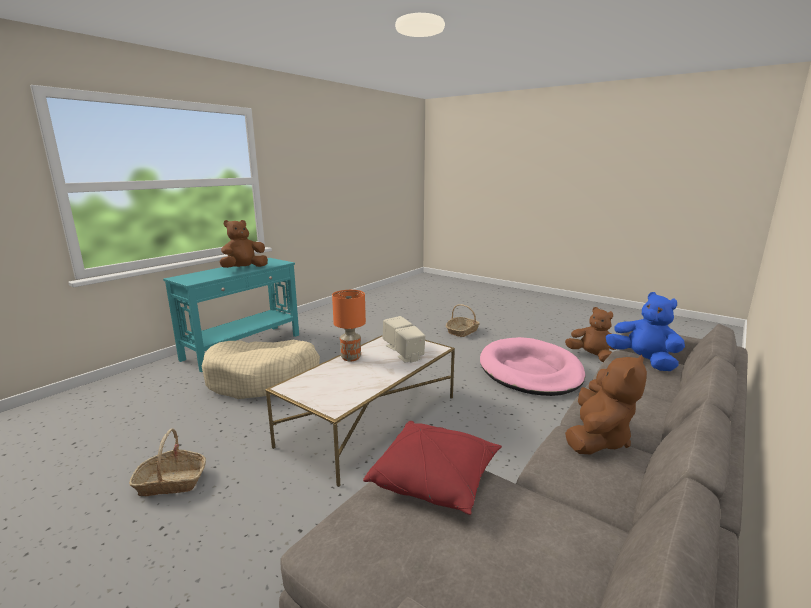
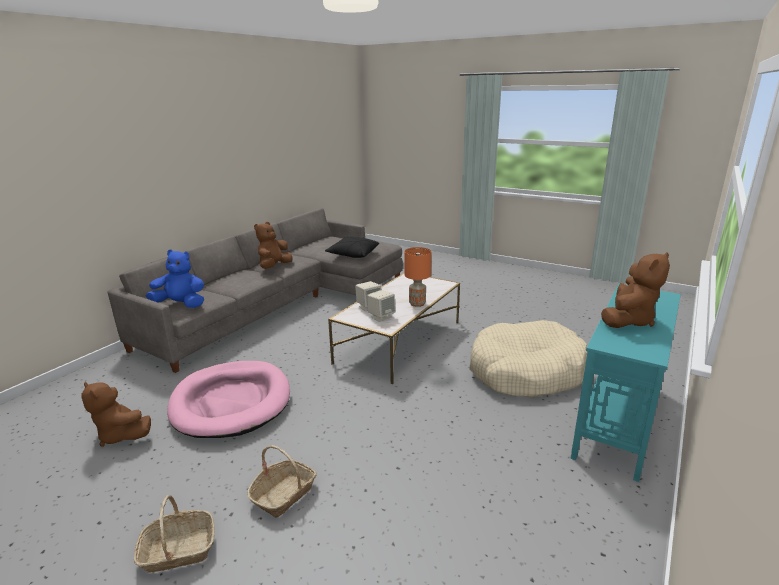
camera: 175 degrees right, 5 degrees up
(171, 482) = (497, 306): basket -> basket (178, 550)
(435, 479) = (353, 255): red pillow -> black pillow
(643, 361) = (181, 305): blue plush toy -> blue plush toy turned 135 degrees clockwise

